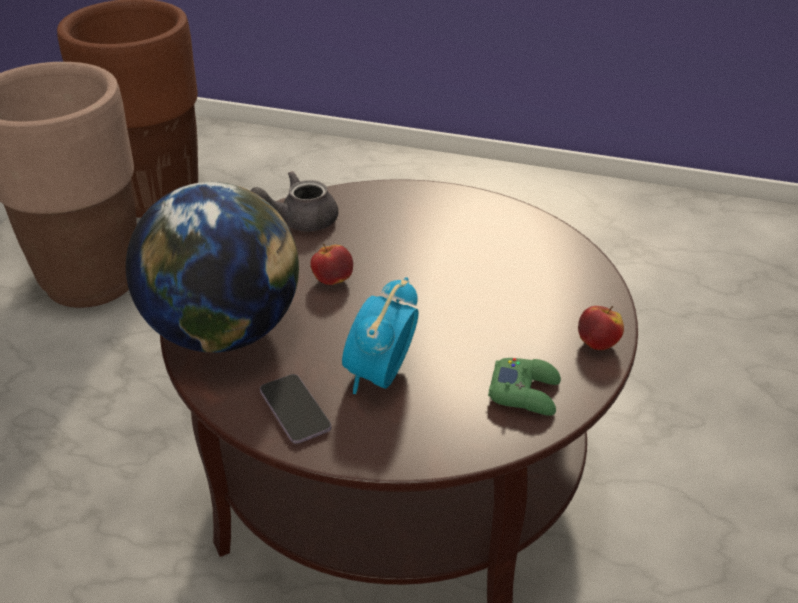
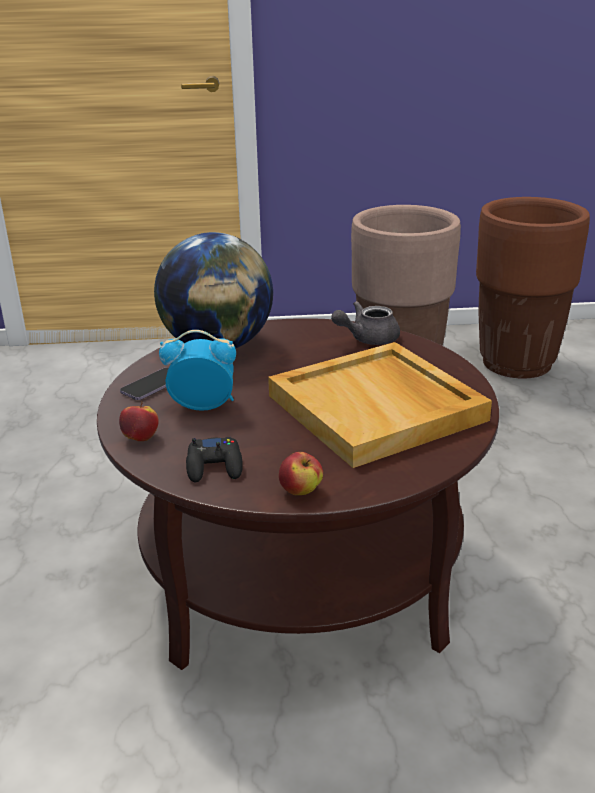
camera: 70 degrees right, 10 degrees down
(299, 220) = (367, 339): grey teapot -> grey teapot turned 75 degrees counterclockwise
(333, 280) = (301, 367): apple -> apple (140, 438)
(461, 256) = (378, 408): none -> beige tray
(525, 392) = (215, 466): green game controller -> black game controller

